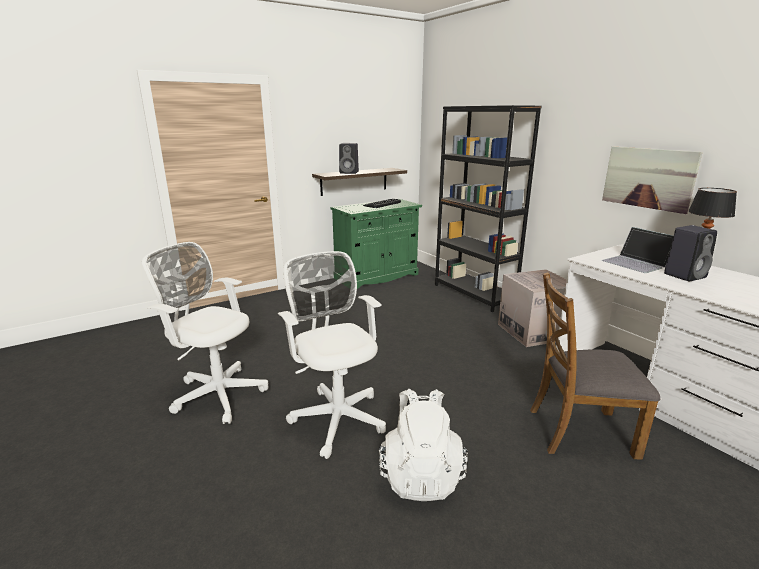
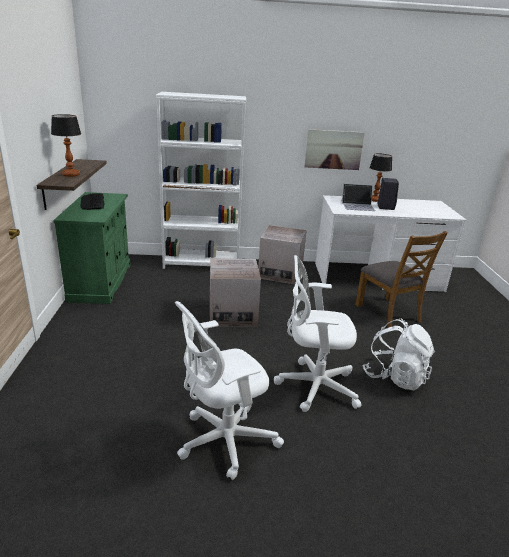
camera: 60 degrees left, 5 degrees up
(349, 172) = (71, 175): black speaker -> table lamp
(409, 335) = (232, 314): none -> cardboard box
(474, 294) = (202, 263): black bookcase -> white bookcase
(580, 431) = (388, 313): brown chair -> brown chair turned 60 degrees counterclockwise

